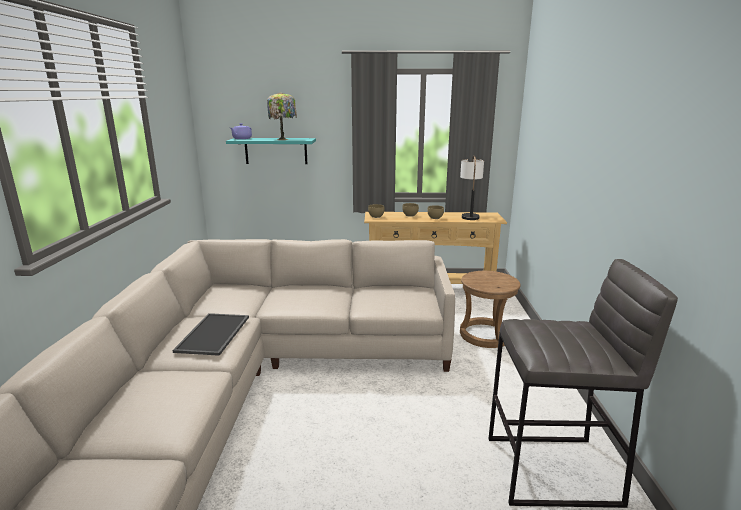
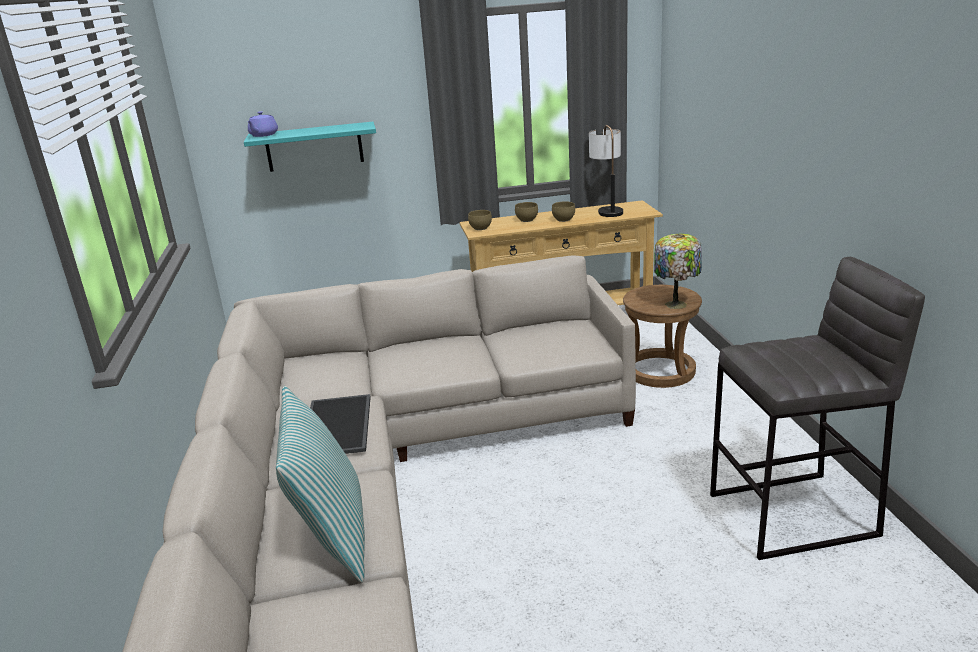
camera: 10 degrees left, 5 degrees up
(152, 417) = (332, 537): none -> pillow
(283, 139) = (329, 130): table lamp -> table lamp (677, 304)

